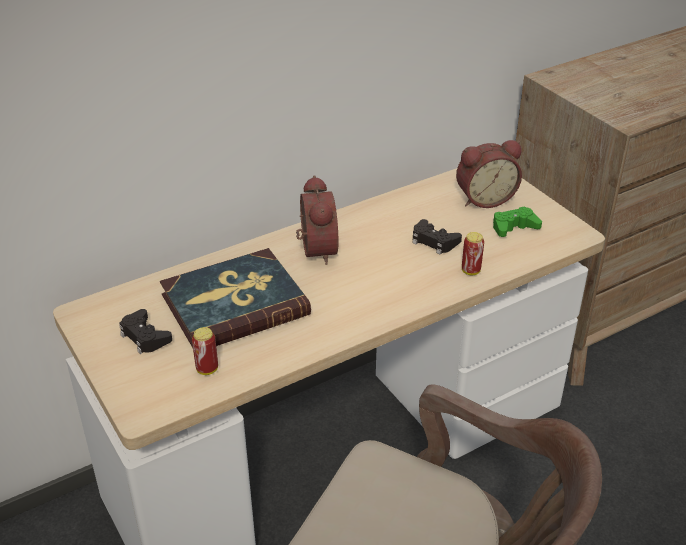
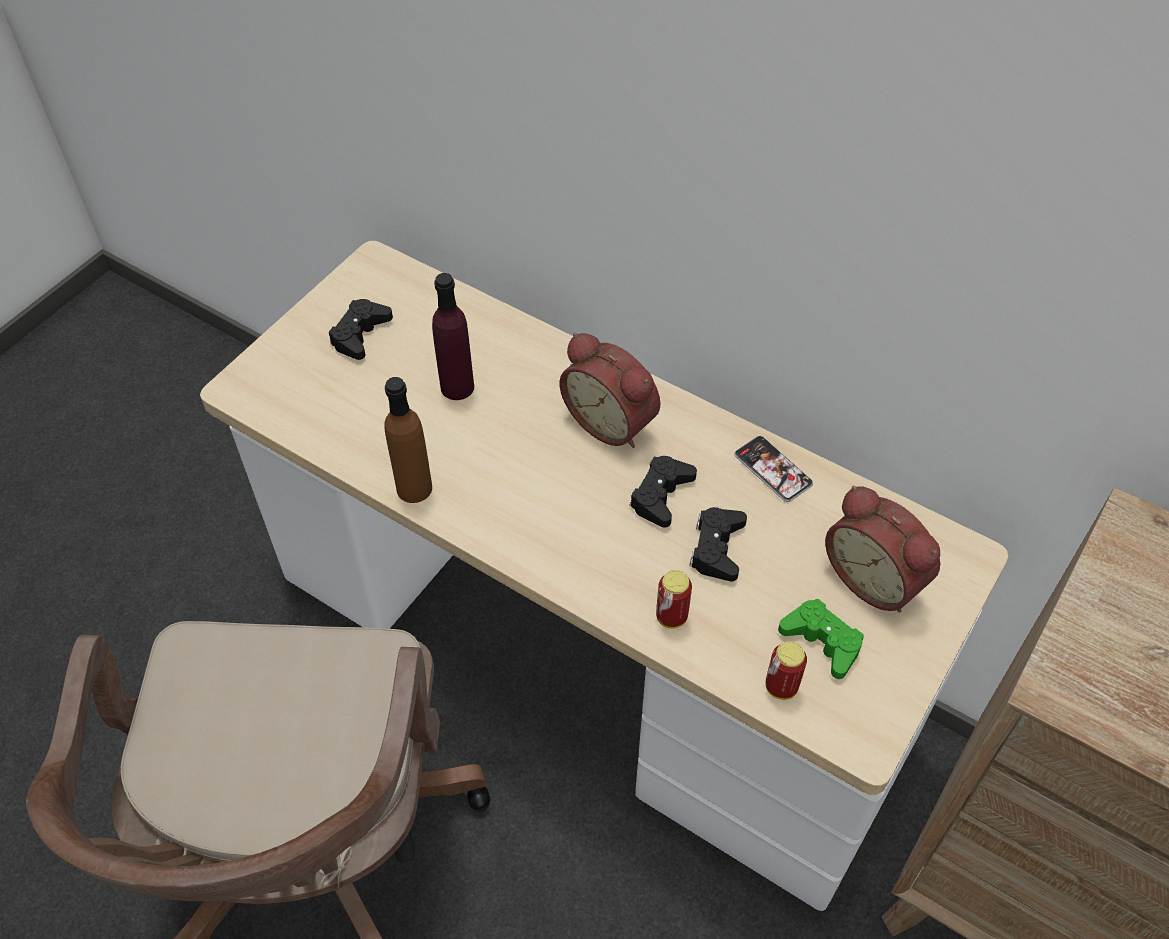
camera: 65 degrees right, 15 degrees up
(207, 369) = (331, 412): can -> can (781, 687)
(234, 304) = (457, 387): book -> purple bottle
(306, 346) = (414, 488): none -> brown bottle
(314, 250) = (612, 421): alarm clock -> alarm clock turned 75 degrees clockwise
(384, 249) = (661, 495): none -> black game controller
(393, 206) = (773, 469): none -> phone

